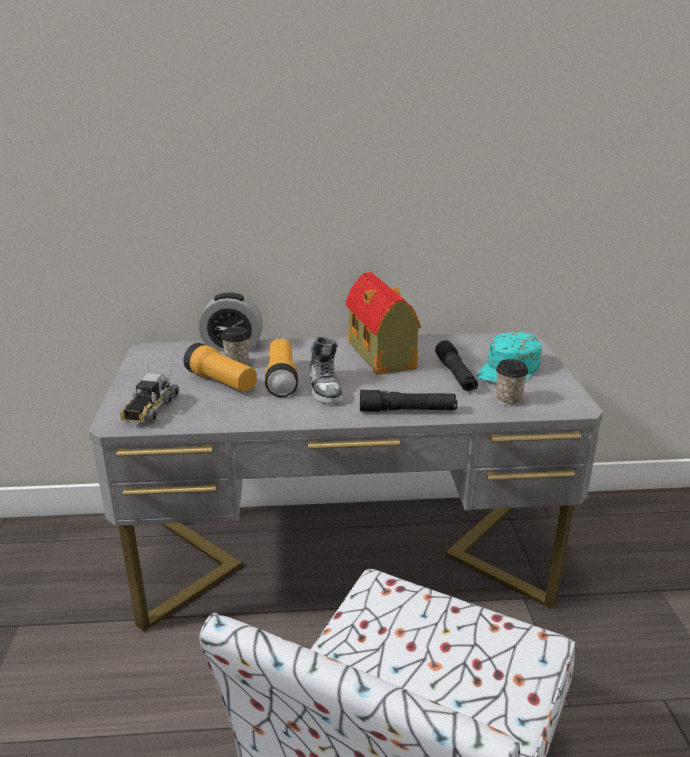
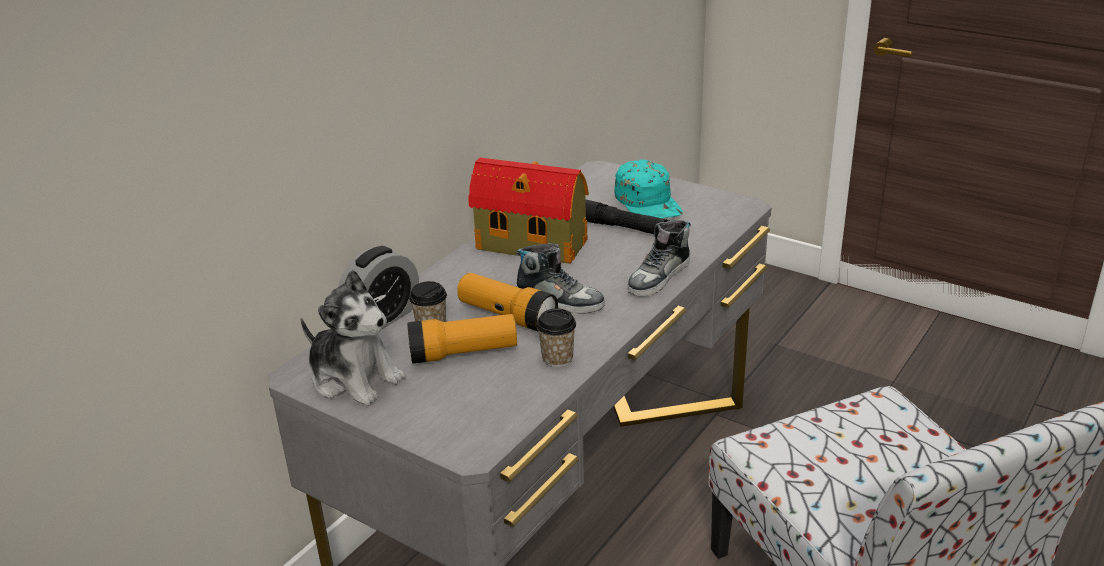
camera: 50 degrees left, 5 degrees up
(150, 410) = (468, 419): toy truck -> none
(160, 364) = (355, 378): none -> plush toy
(407, 410) = (659, 277): black flashlight -> shoe
(508, 400) = (700, 227): cup -> cup (557, 359)

